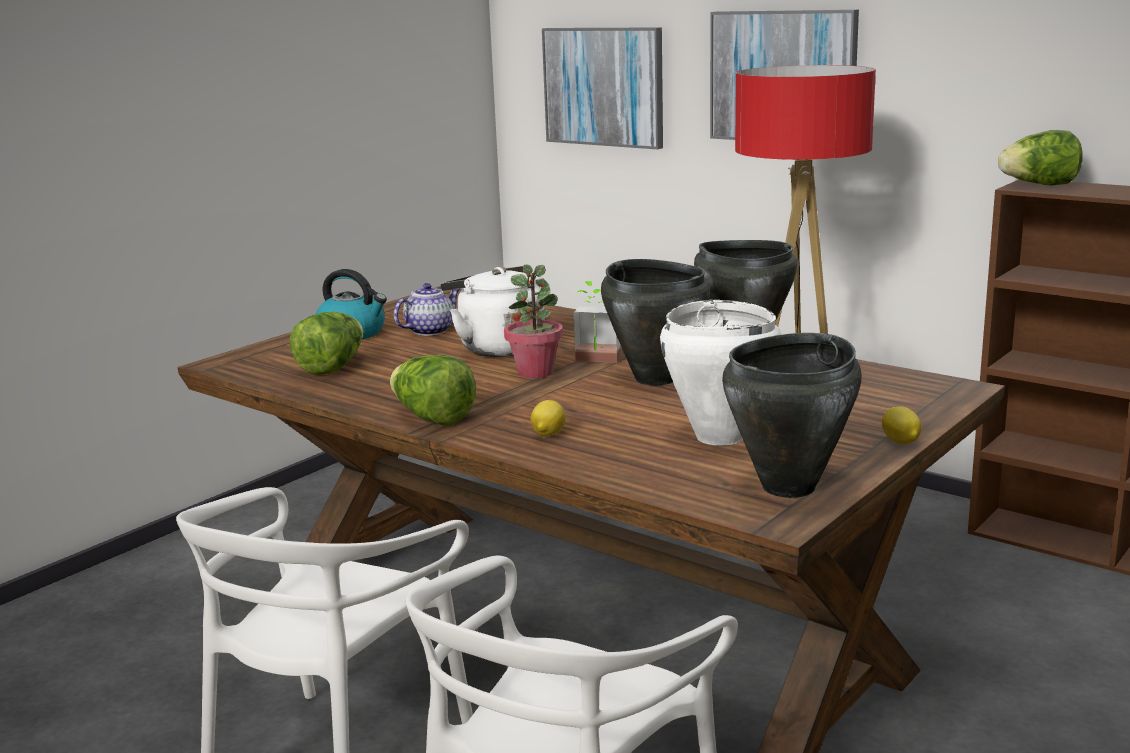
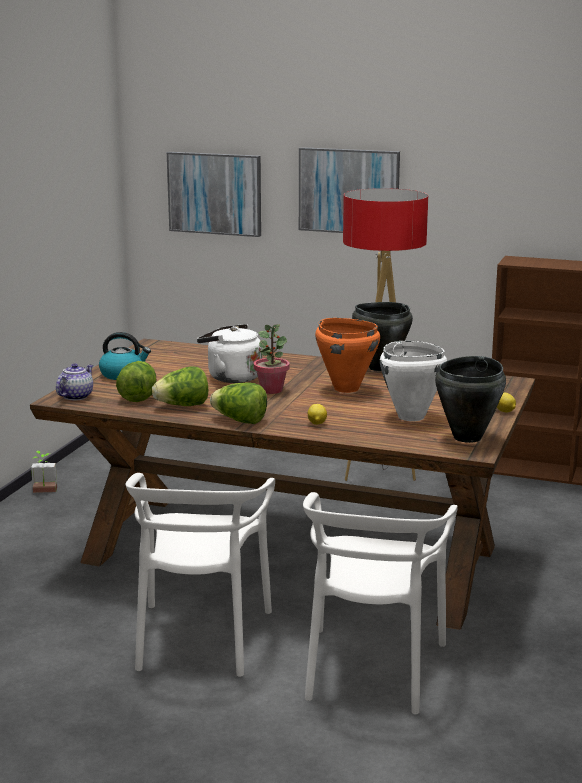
camera: 20 degrees left, 0 degrees up
(430, 330) = (174, 369): teapot -> teapot (76, 396)
(596, 361) = (301, 381): potted plant -> potted plant (44, 492)
(655, 378) = (346, 388): black cooking pot -> orange cooking pot
(1039, 185) = (519, 261): lettuce -> lettuce (182, 406)

